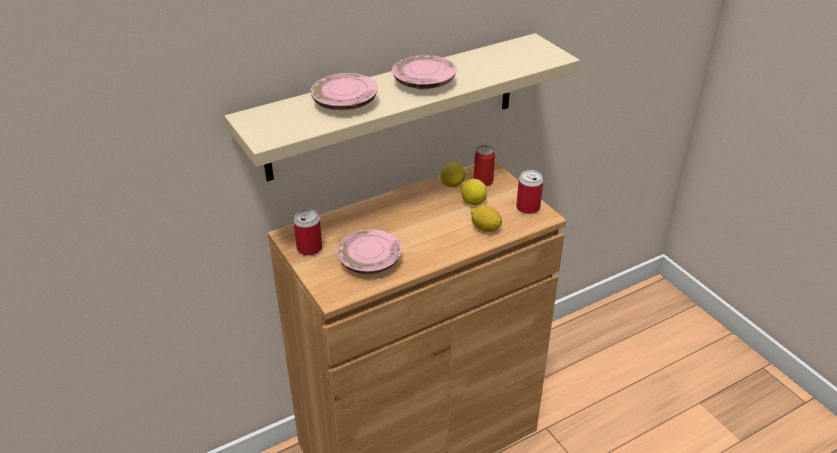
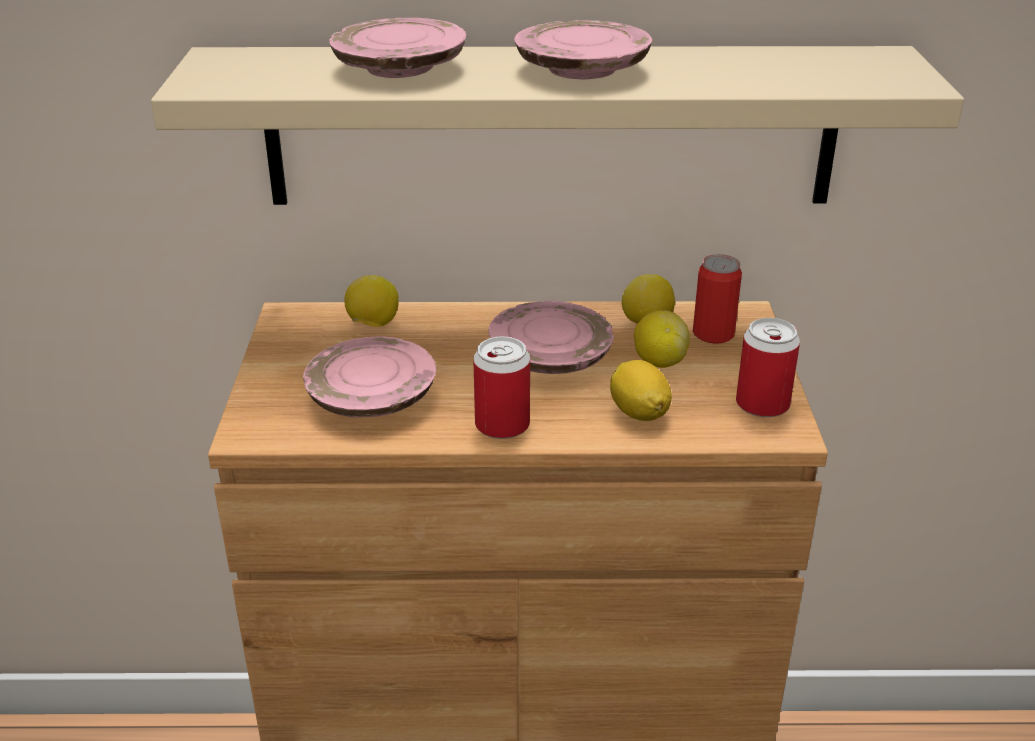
camera: 30 degrees right, 5 degrees down
(309, 248) = (297, 345): can -> can (502, 425)
(333, 226) = (373, 324): none -> lemon
(427, 215) = (550, 356): none -> pink plate

